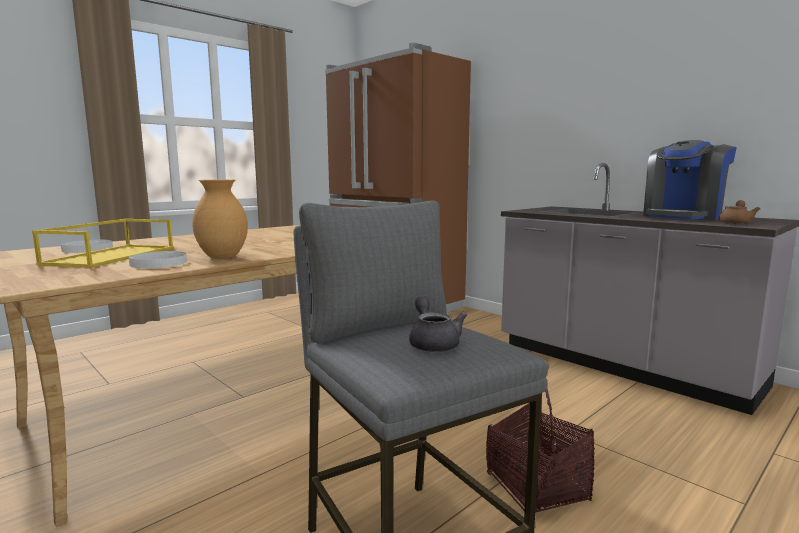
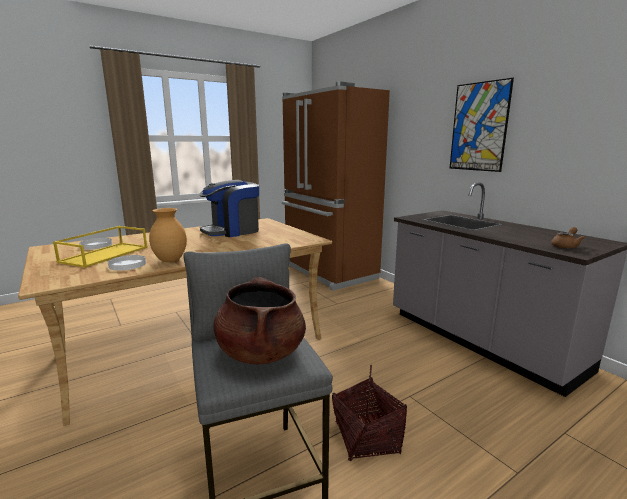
camera: 10 degrees right, 5 degrees up
(433, 343) = (261, 352): grey teapot -> brown cooking pot
(594, 98) = (479, 127): none -> picture
(683, 217) = (531, 234): coffee machine -> coffee machine (232, 231)

